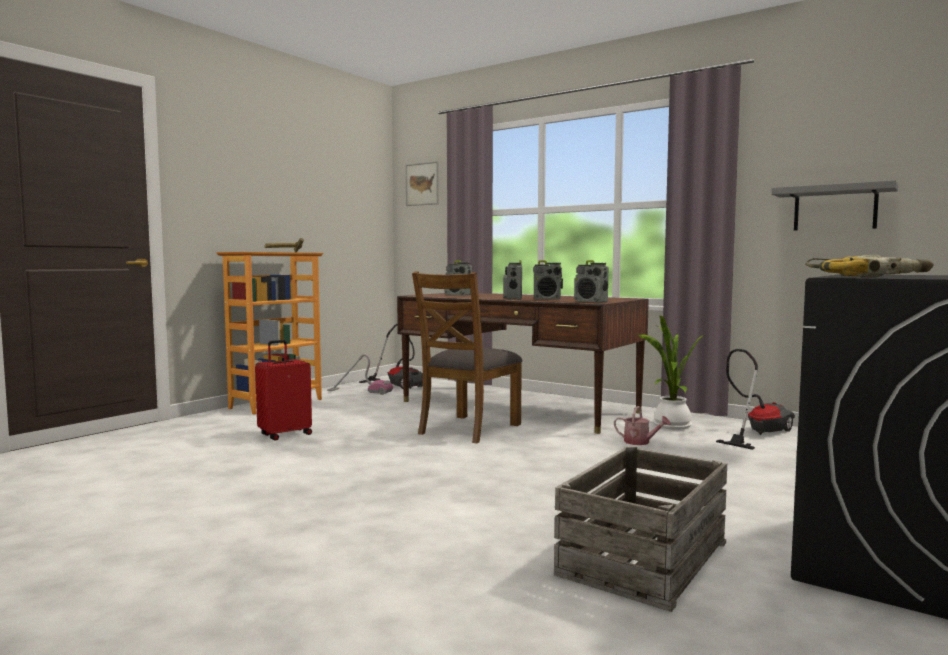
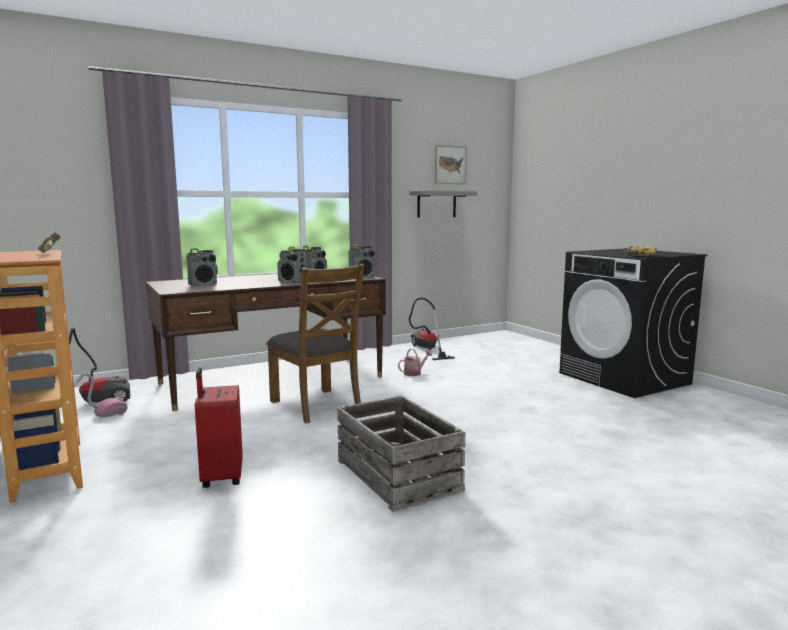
camera: 65 degrees left, 5 degrees up
(422, 184) = (51, 151): picture -> picture (450, 165)
(642, 557) = (603, 415): crate -> crate (396, 475)
(670, 426) = (388, 360): potted plant -> none

